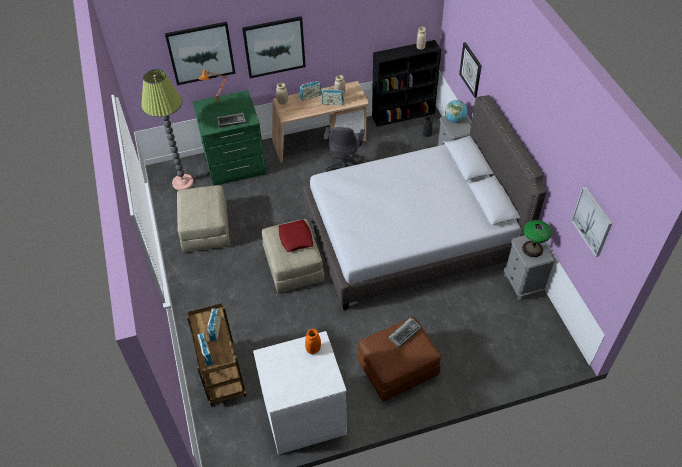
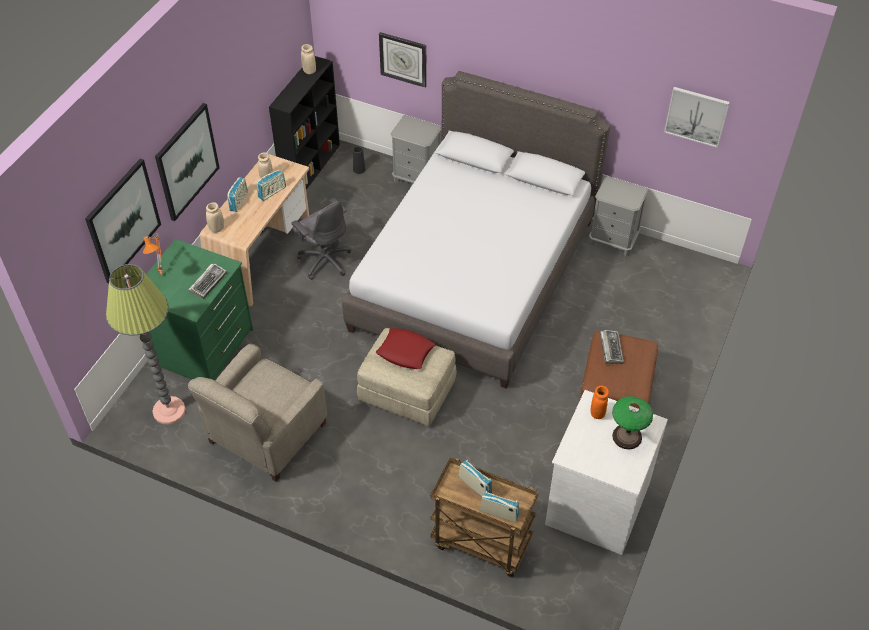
camera: 50 degrees left, 0 degrees up
(205, 229) = (266, 434): beige ottoman -> beige armchair
(455, 120) = (408, 127): globe -> none
(532, 249) = (621, 192): table lamp -> table lamp (626, 436)

